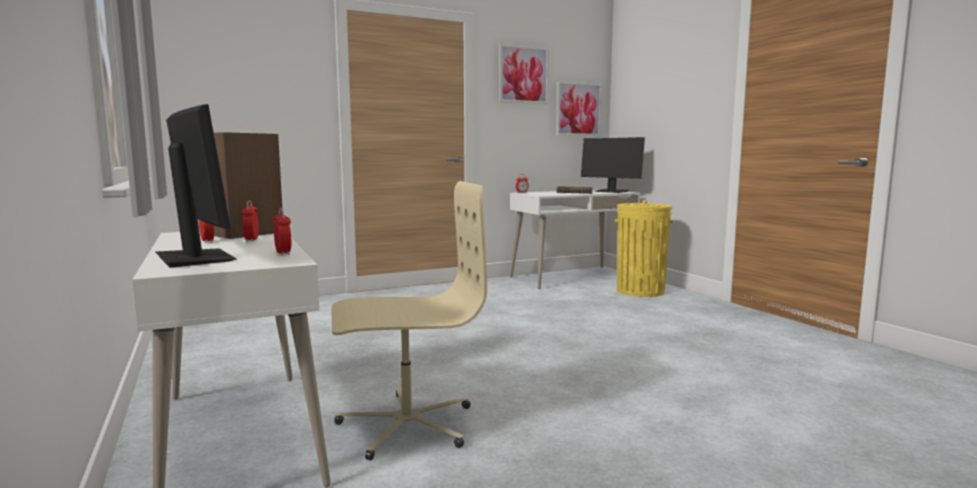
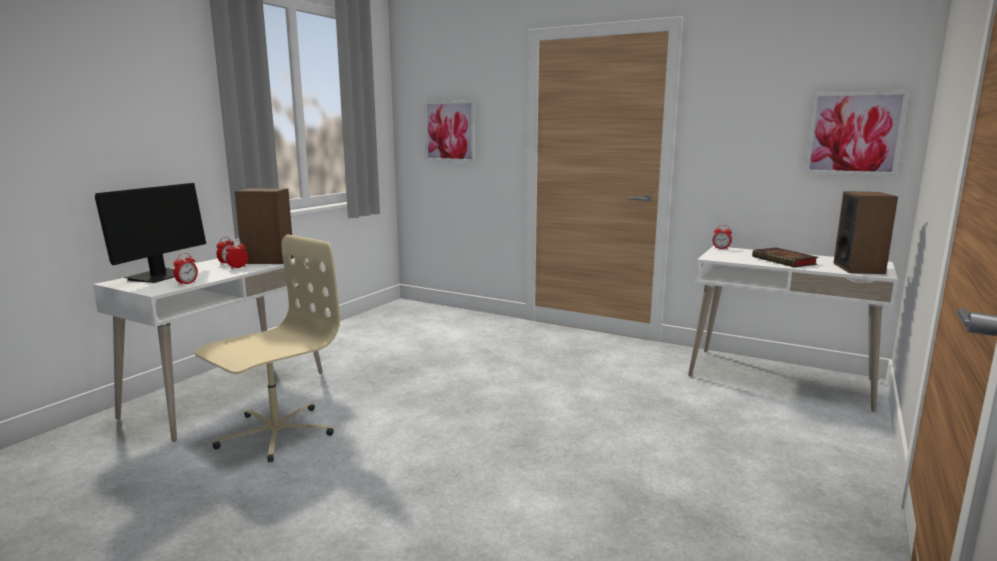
camera: 55 degrees right, 5 degrees up
(406, 424) = (275, 433): beige office chair -> beige office chair turned 90 degrees counterclockwise
(523, 75) = (754, 88): picture -> picture (450, 131)
(611, 191) = (858, 268): monitor -> speaker
(640, 291) = (809, 430): yellow trash can -> none

